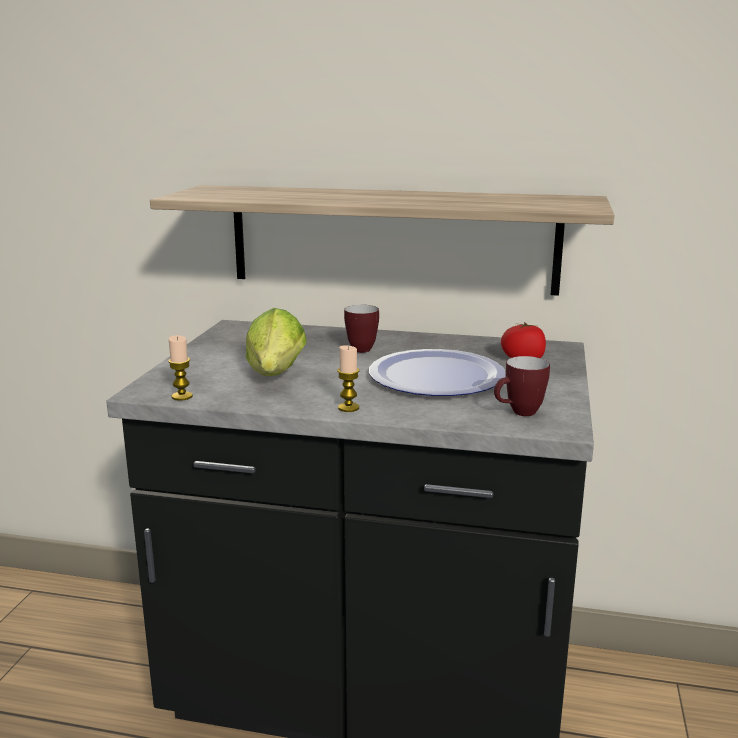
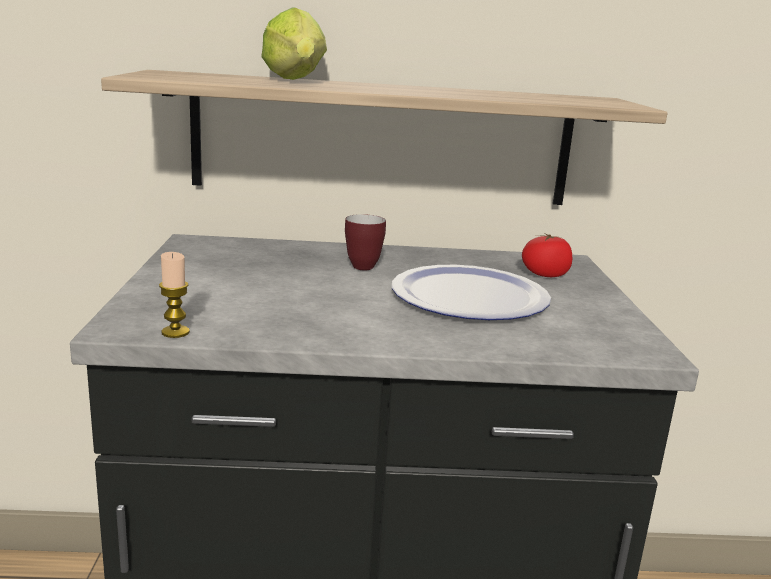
camera: 15 degrees left, 0 degrees up
(275, 376) = (281, 302): lettuce -> lettuce (296, 81)
(348, 408) = (397, 339): candle -> none
(519, 413) = (593, 337): mug -> none

